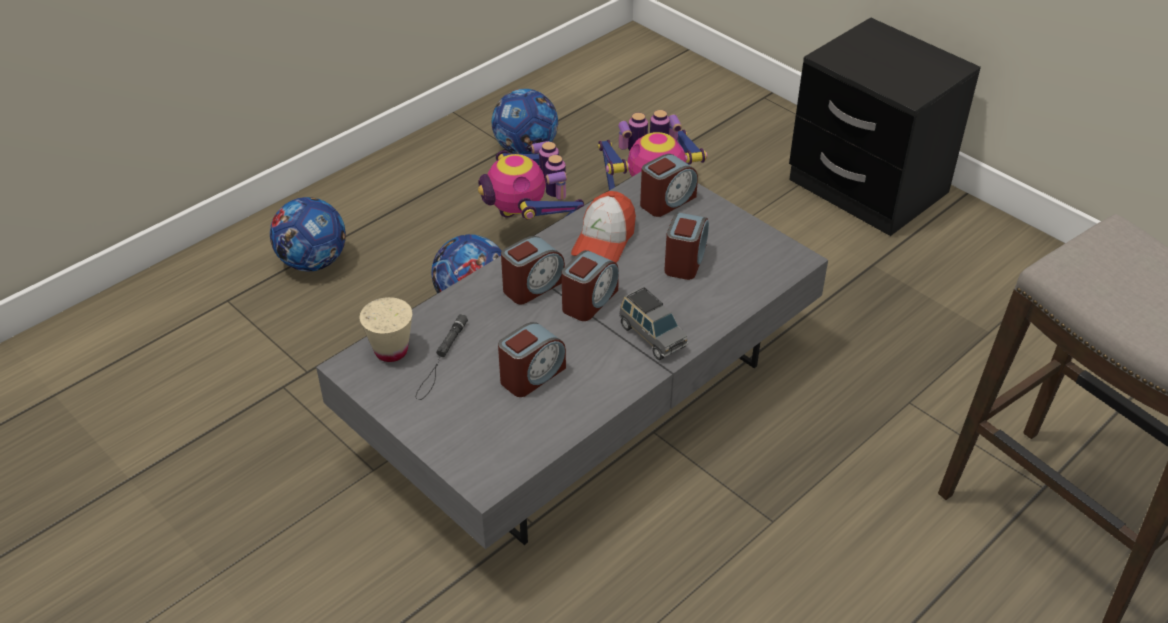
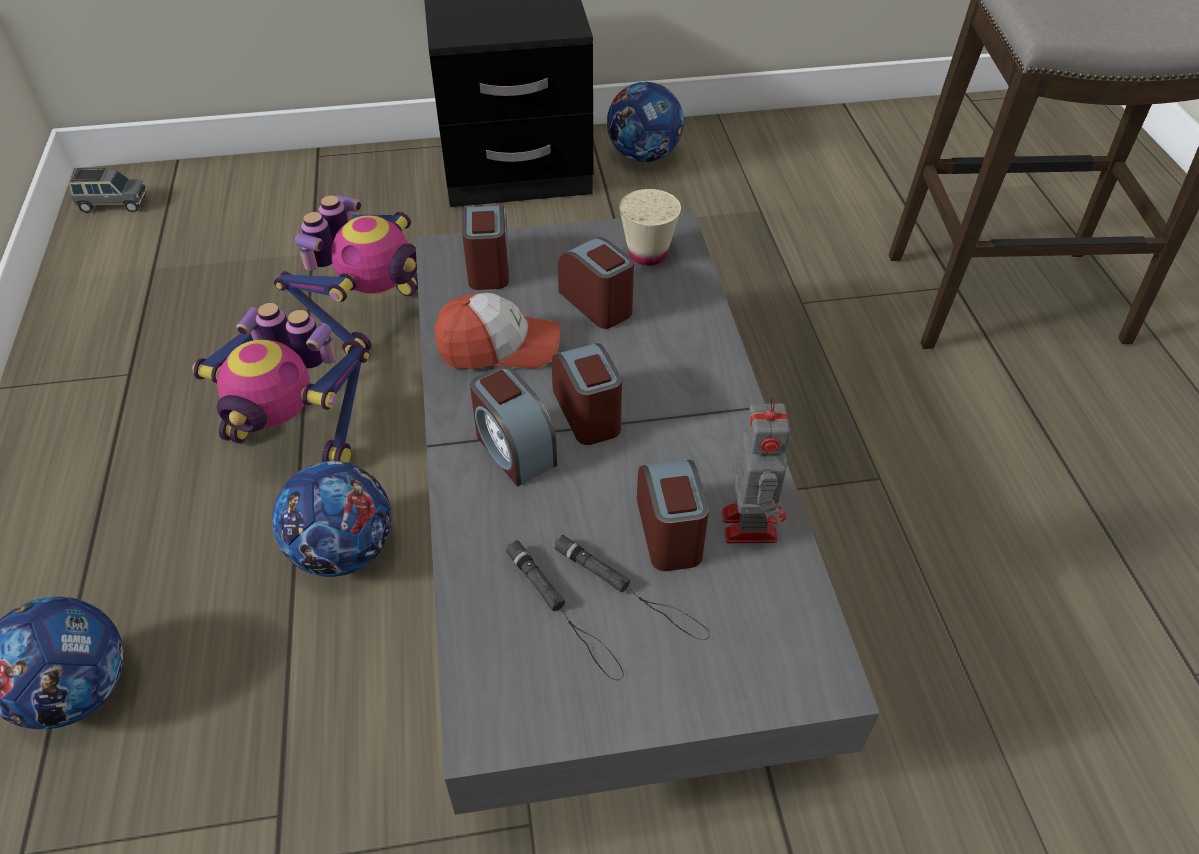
camera: 55 degrees left, 5 degrees up
(391, 351) = (497, 662): beige cup -> beige cup (647, 254)
(477, 378) = (631, 591): none -> black flashlight
(526, 149) = (154, 362): football -> football (643, 155)
(533, 286) = (513, 449): alarm clock -> alarm clock turned 150 degrees clockwise
(569, 405) = (748, 522): none -> toy robot
(604, 240) = (499, 347): cap -> cap turned 60 degrees counterclockwise
(651, 336) = (694, 392): grey toy car -> grey toy car (113, 204)

